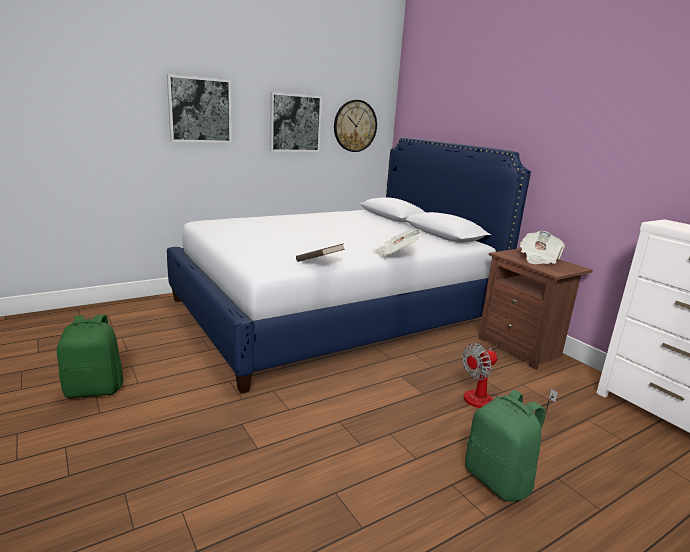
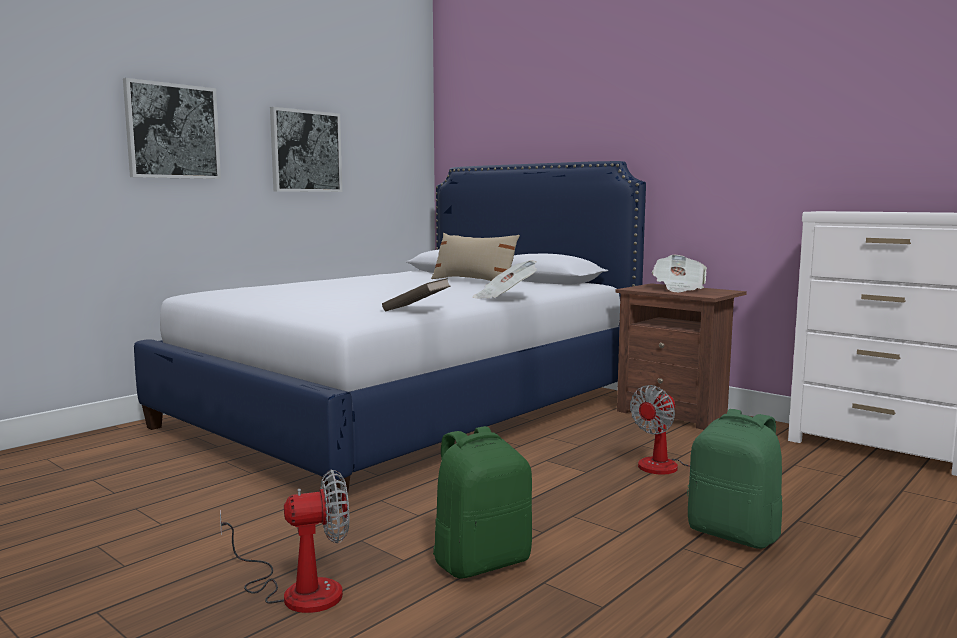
camera: 15 degrees left, 10 degrees down
(94, 389) = (93, 542): green backpack -> green backpack (481, 562)
(180, 458) = (297, 590): none -> fan
(355, 126) = (385, 156): wall clock -> none
(392, 230) = (474, 282): none -> beige pillow

